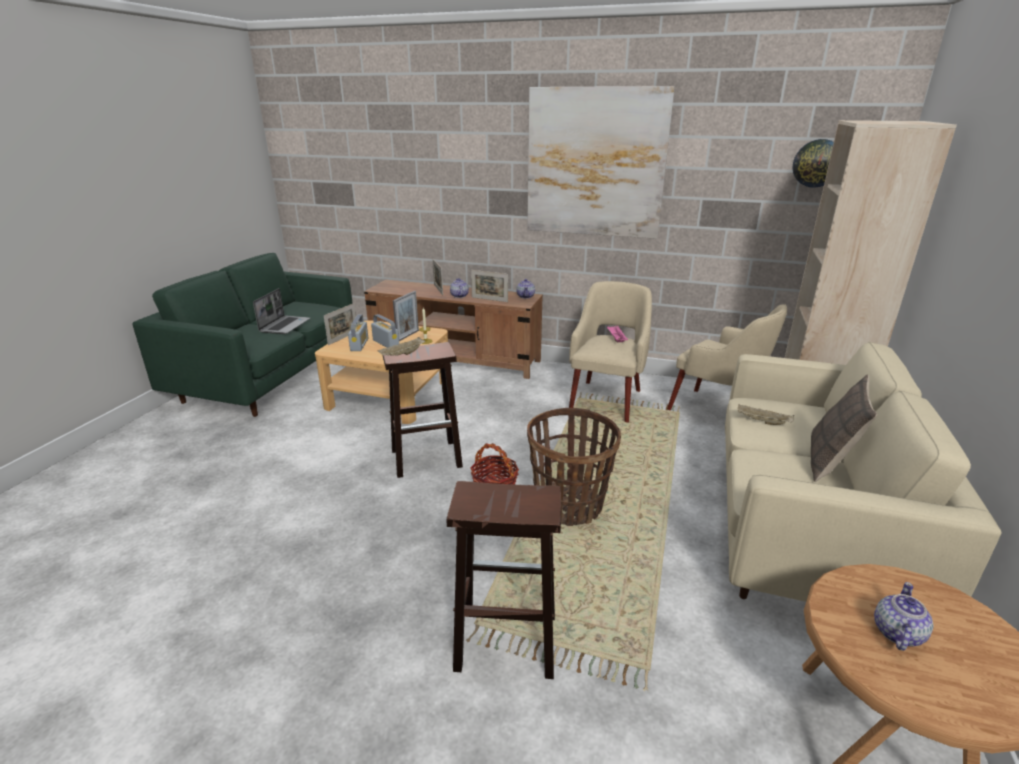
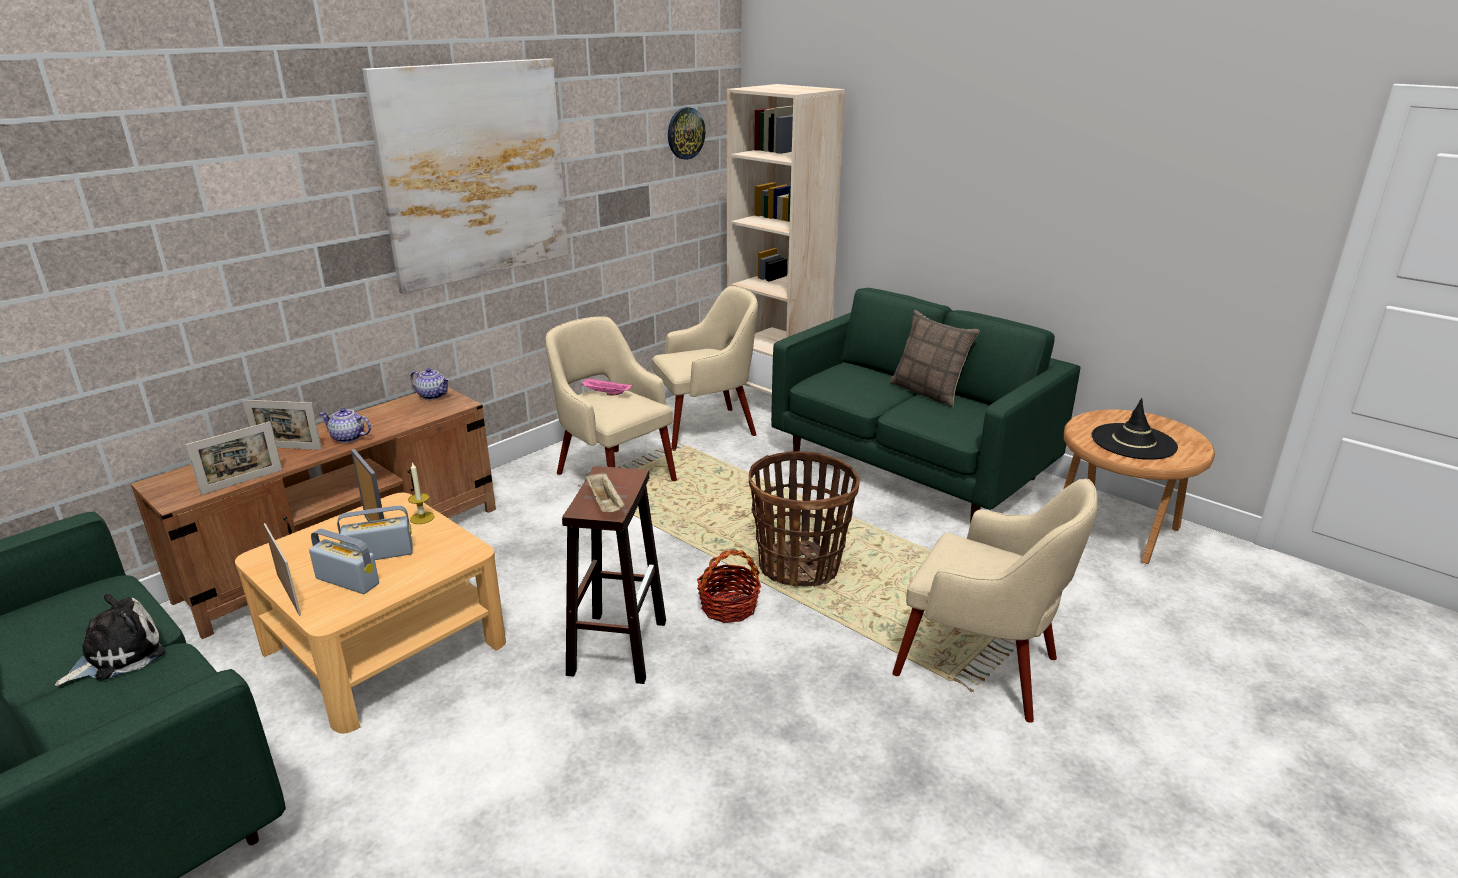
camera: 65 degrees left, 0 degrees up
(285, 325) = (118, 655): laptop -> plush toy
(489, 299) = (403, 420): picture frame -> picture frame (242, 482)
(504, 642) = (981, 667): brown stool -> beige armchair
(762, 422) = (850, 391): beige tray -> none
(803, 530) = (910, 465): beige sofa -> green sofa
(896, 633) = (1133, 442): teapot -> black hat

